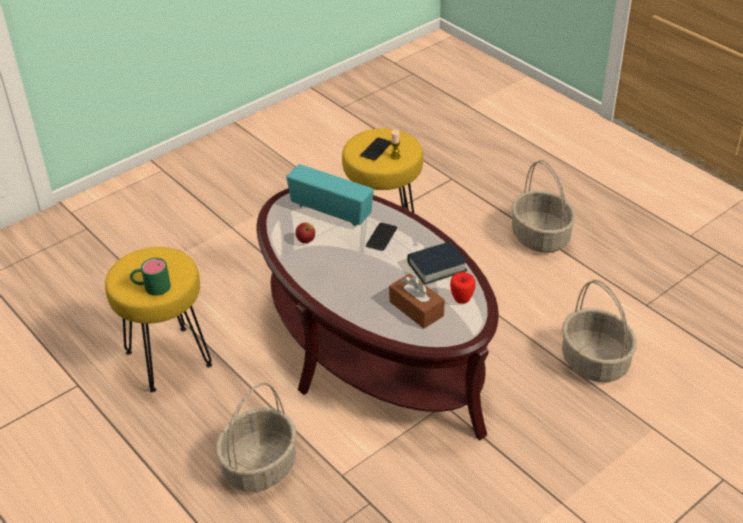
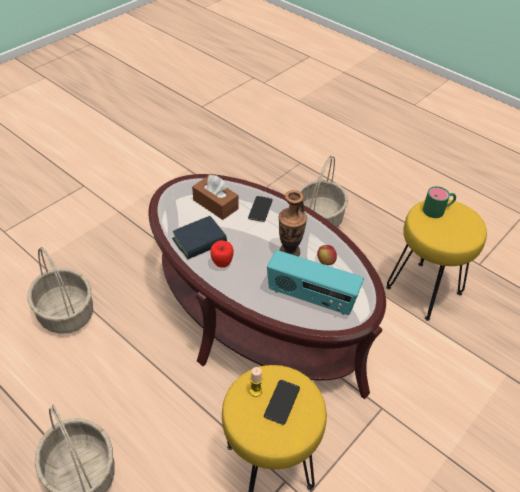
camera: 170 degrees right, 5 degrees up
(341, 252) = (289, 252): none -> vase
(381, 237) = (254, 270): phone -> phone (260, 209)
(462, 299) = (178, 214): apple -> apple (222, 264)

